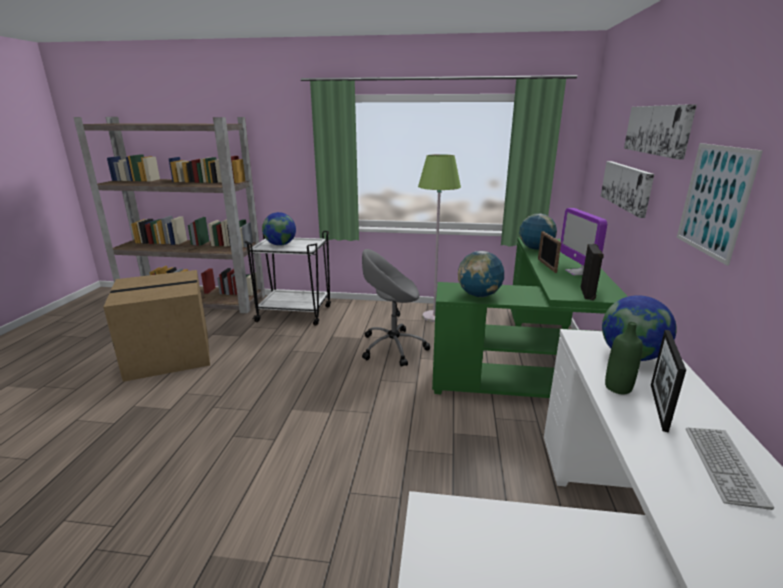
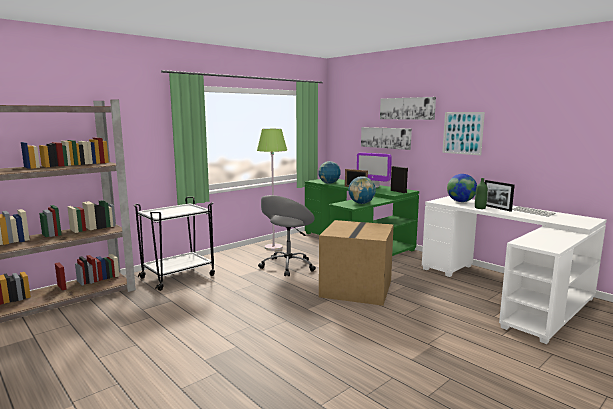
camera: 50 degrees left, 10 degrees down
(170, 354) = (142, 331): cardboard box -> cardboard box (355, 288)
(280, 244) = (167, 213): globe -> none

